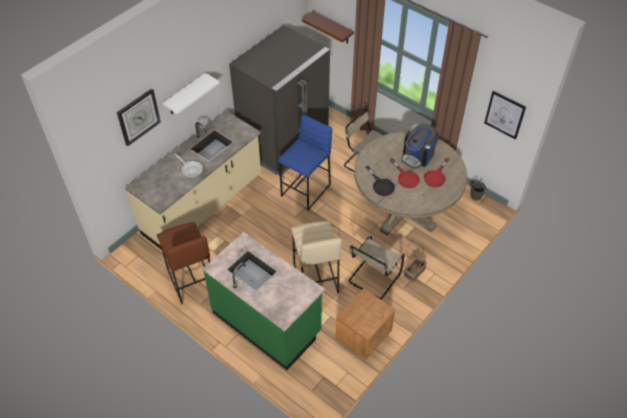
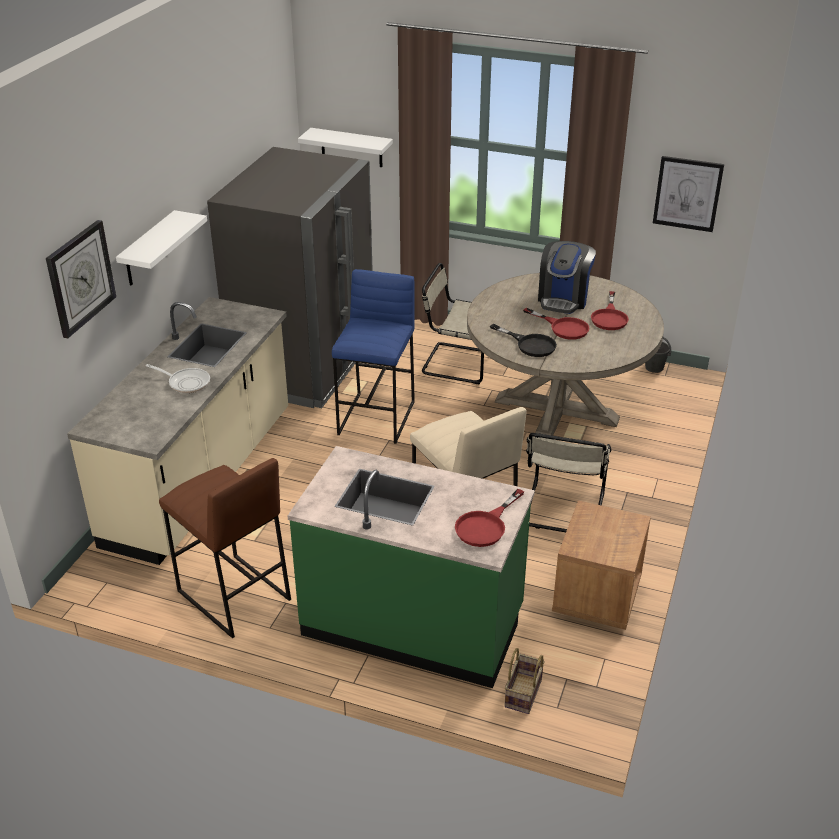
camera: 20 degrees left, 15 degrees down
(290, 303) = (485, 526): none -> red frying pan
(333, 28) = (351, 147): brown shelf -> white shelf
(414, 273) = (625, 487): basket -> basket (524, 694)

